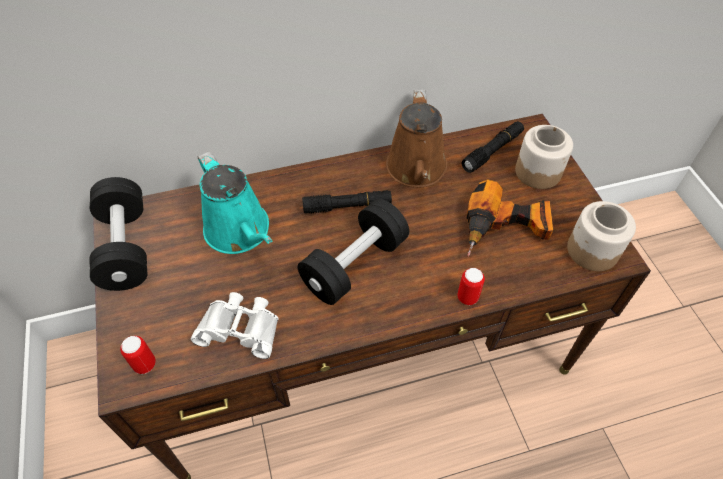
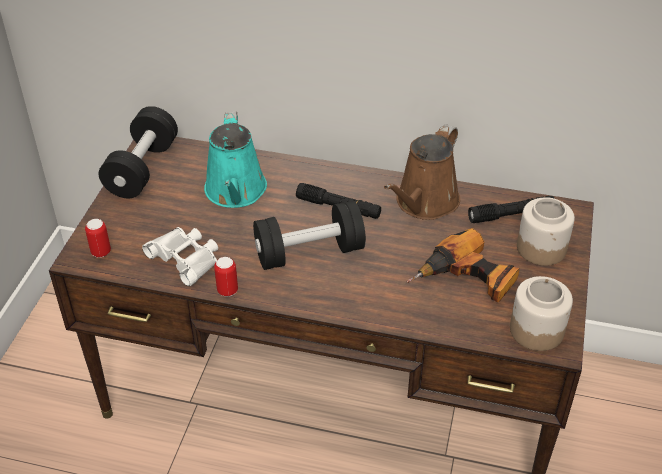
camera: 30 degrees right, 10 degrees down
(467, 297) = (386, 316): can -> can (227, 290)

